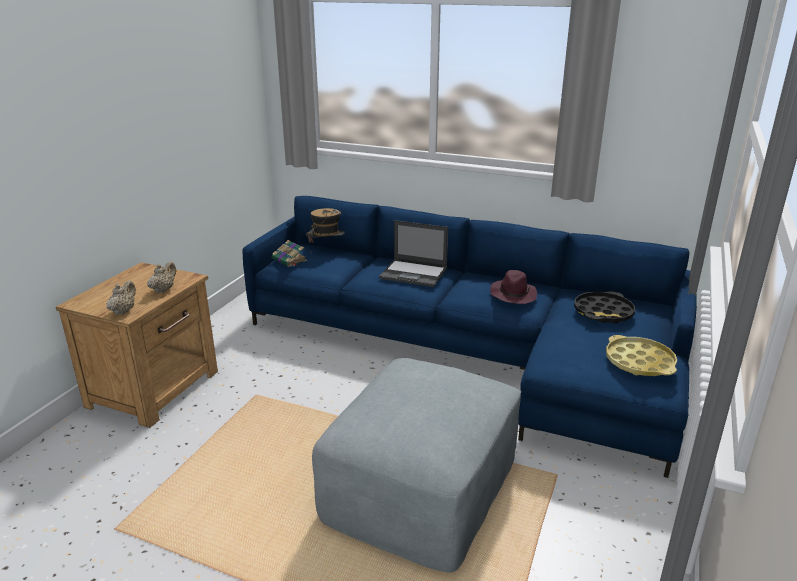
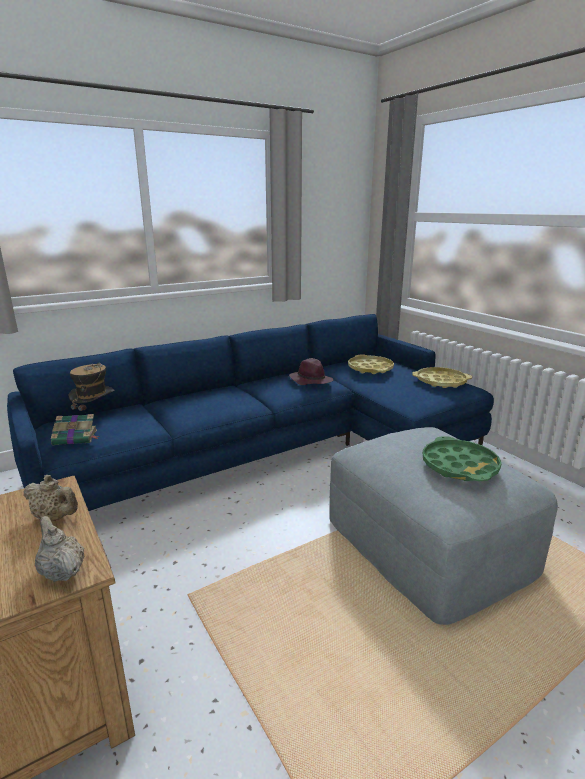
camera: 55 degrees left, 5 degrees down
(164, 290) = (55, 517): beige teapot -> beige teapot turned 150 degrees clockwise
(414, 273) = (218, 397): laptop -> none
(414, 413) = (459, 466): none -> green tray
(603, 312) = (370, 368): black tray -> yellow tray

